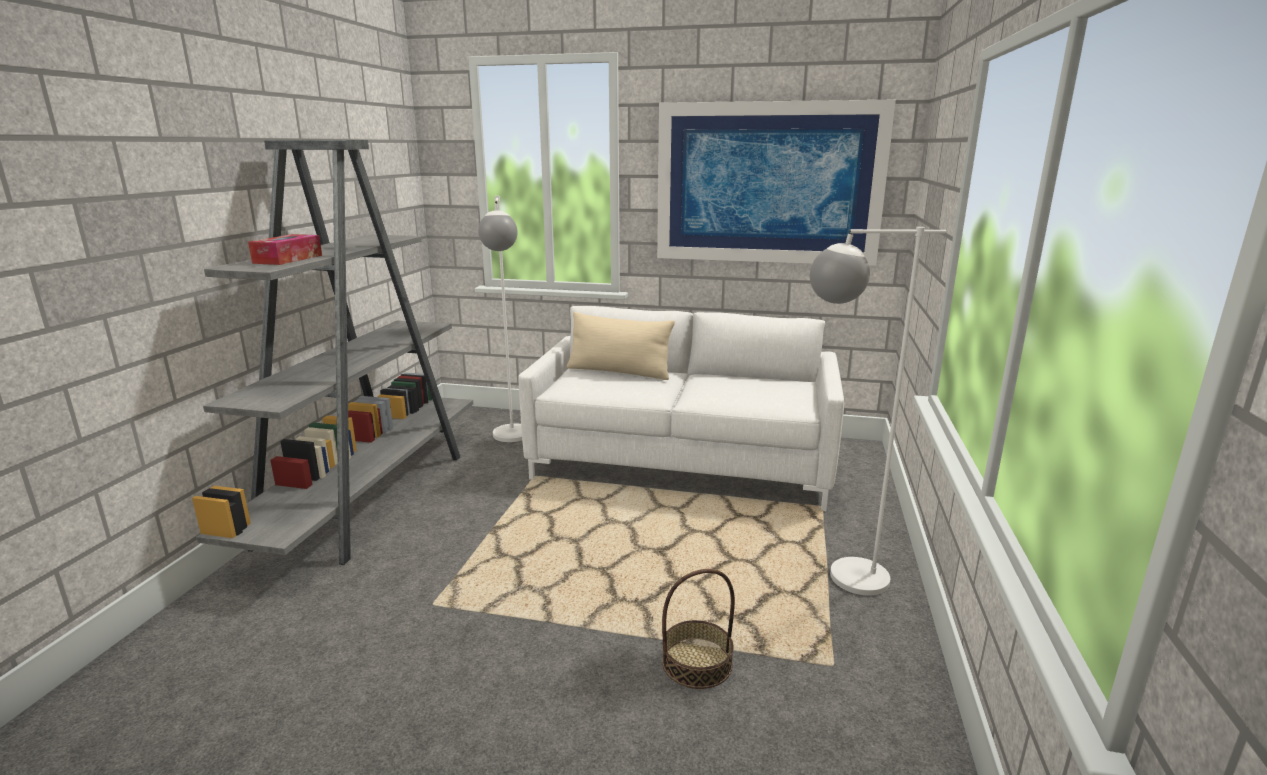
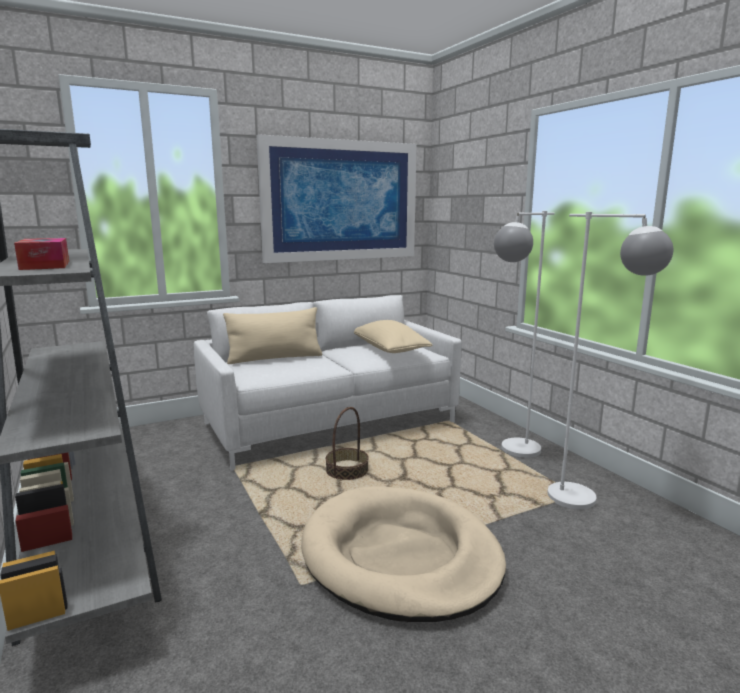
camera: 40 degrees left, 5 degrees down
(512, 440) = (166, 449): white floor lamp -> white floor lamp (588, 502)
(537, 625) = (400, 557): none -> beige dog bed
(697, 663) = (520, 527): basket -> basket (347, 470)
(753, 391) = (388, 350): none -> beige pillow

